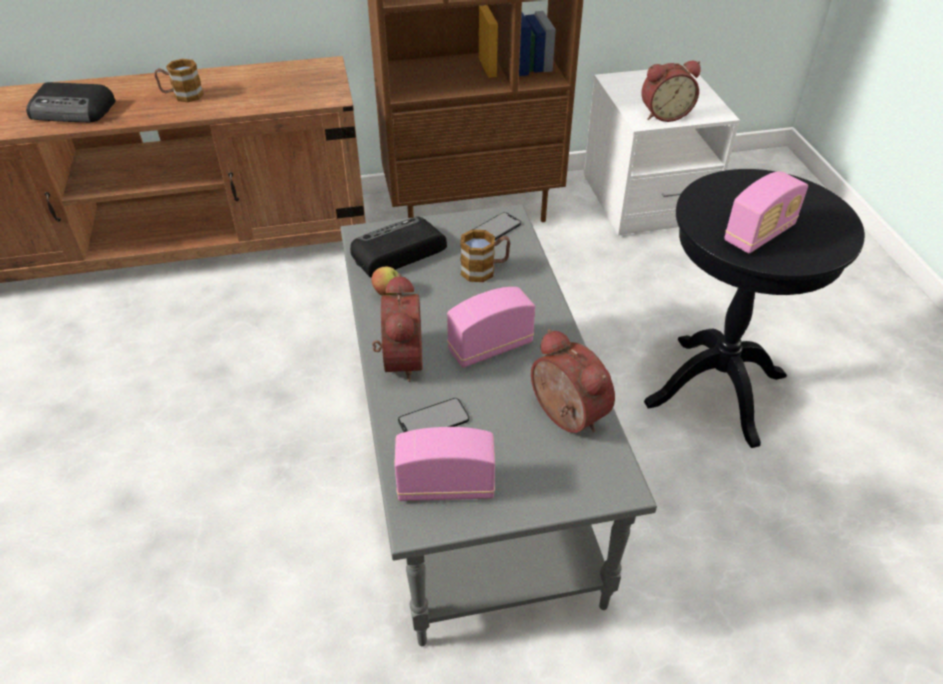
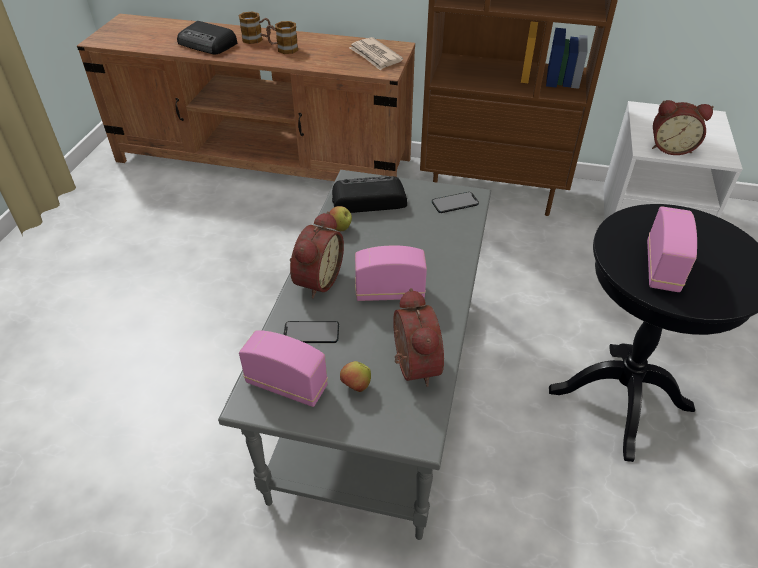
camera: 25 degrees right, 0 degrees up
(306, 81) = (375, 56): none -> newspaper
(485, 269) = (425, 232): mug -> mug (257, 39)
(521, 459) = (356, 386): none -> apple
(759, 234) = (662, 268): radio -> radio turned 60 degrees counterclockwise

